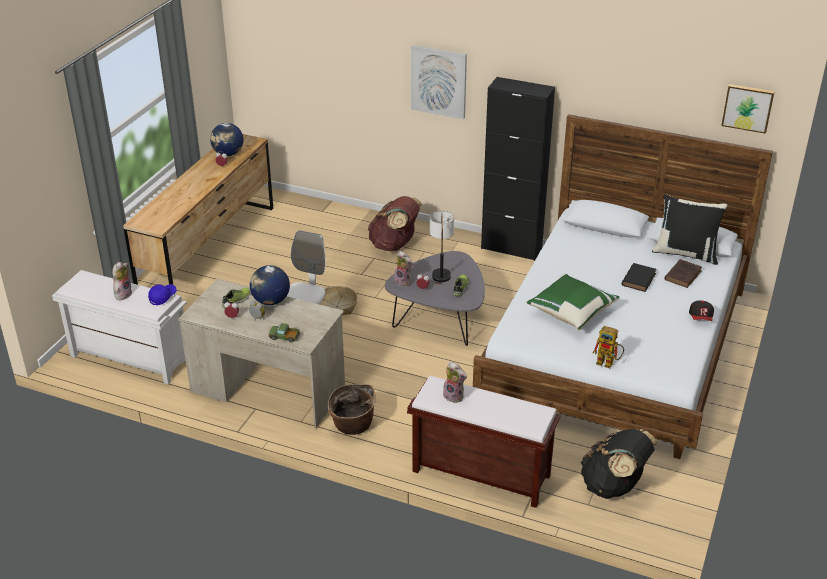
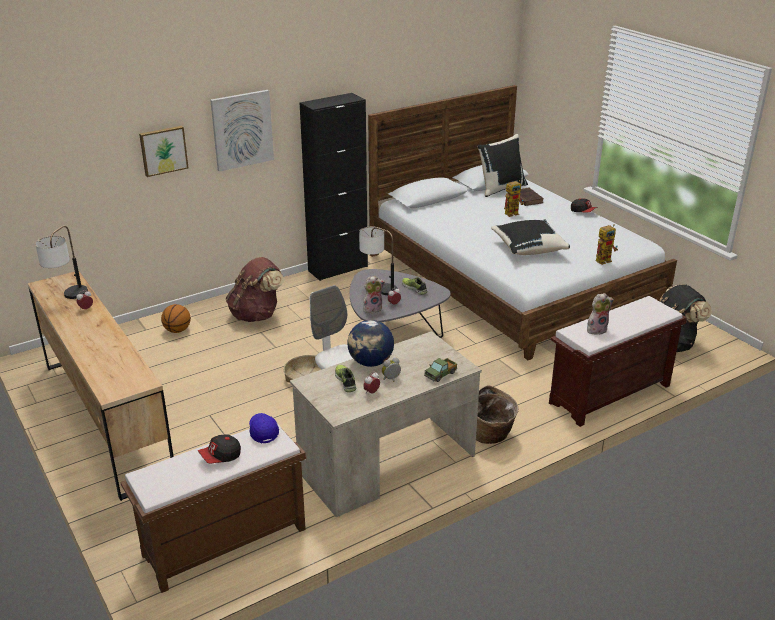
camera: 55 degrees left, 5 degrees down
(123, 294) = (221, 457): plush toy -> cap
(129, 358) = (223, 543): white bench -> brown bench
(228, 154) = (68, 298): globe -> table lamp
(335, 223) = (177, 330): none -> basketball
(571, 312) = (528, 249): green pillow -> black pillow
(639, 279) = (513, 213): black book -> toy robot
(747, 107) = (492, 56): picture -> picture (163, 150)

